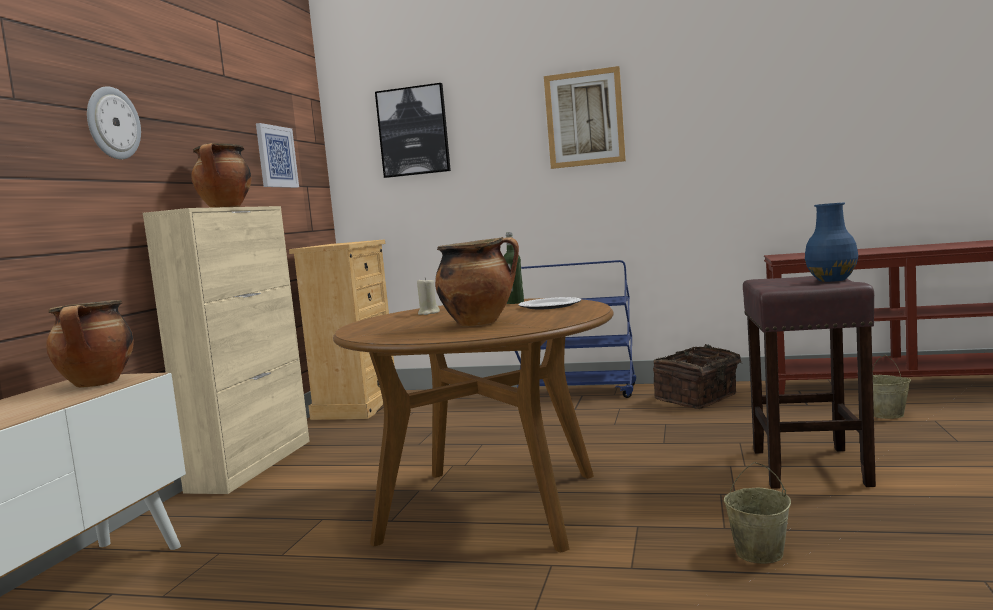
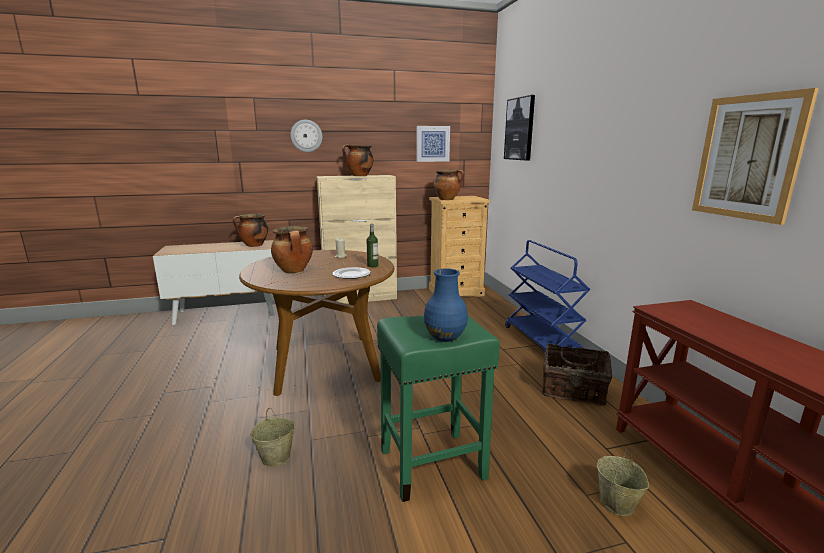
camera: 60 degrees right, 10 degrees up
(340, 244) = (447, 199): none -> cooking pot
(584, 118) = (597, 131): picture -> picture (747, 157)
(808, 466) = (434, 463): brown stool -> green stool

